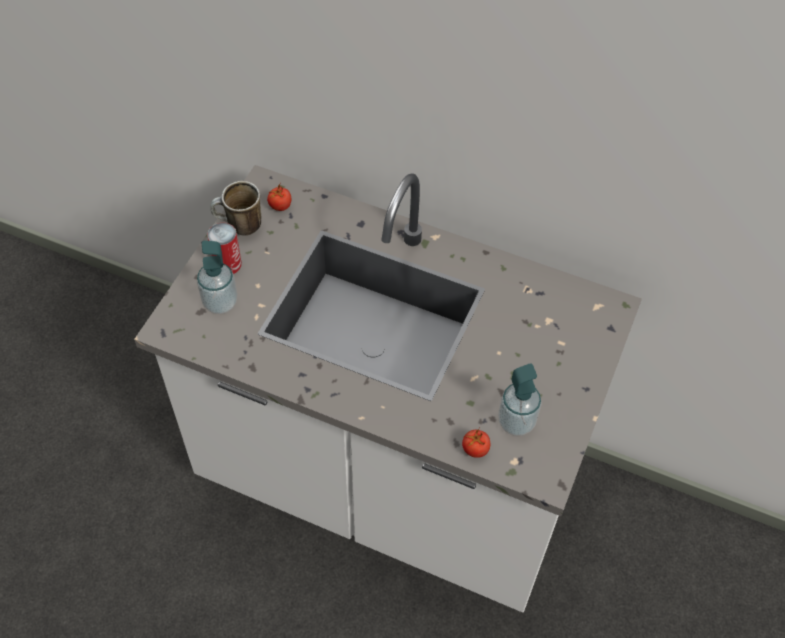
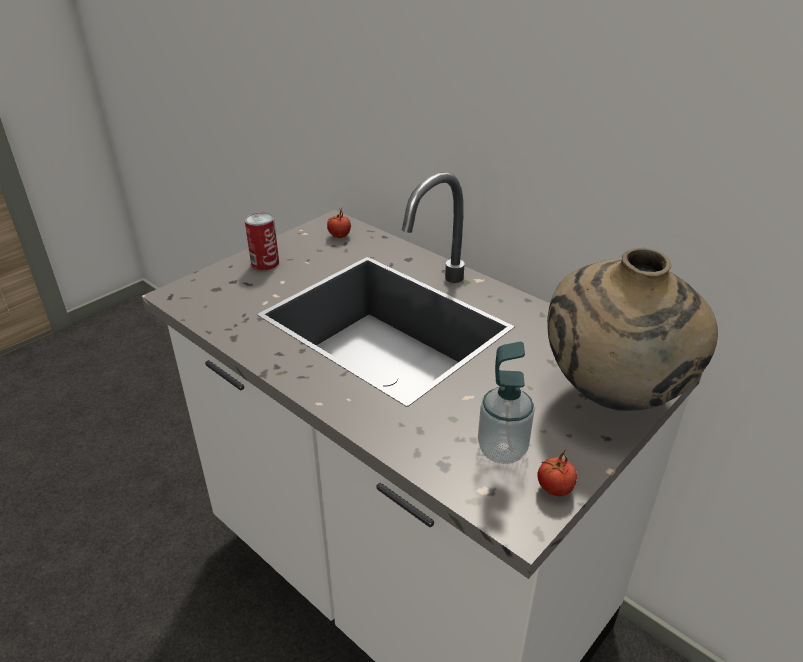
camera: 20 degrees right, 20 degrees down
(220, 302) = (238, 286): soap dispenser -> none
(239, 227) = (293, 242): mug -> none
(475, 449) = (437, 465): tomato -> tomato (554, 488)
(582, 347) = (613, 397): none -> beige vase

